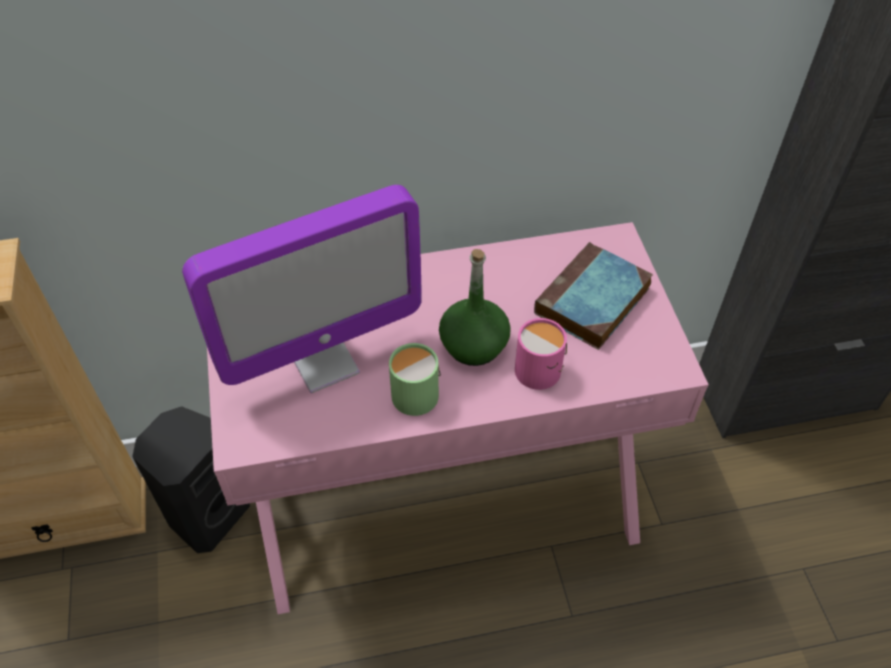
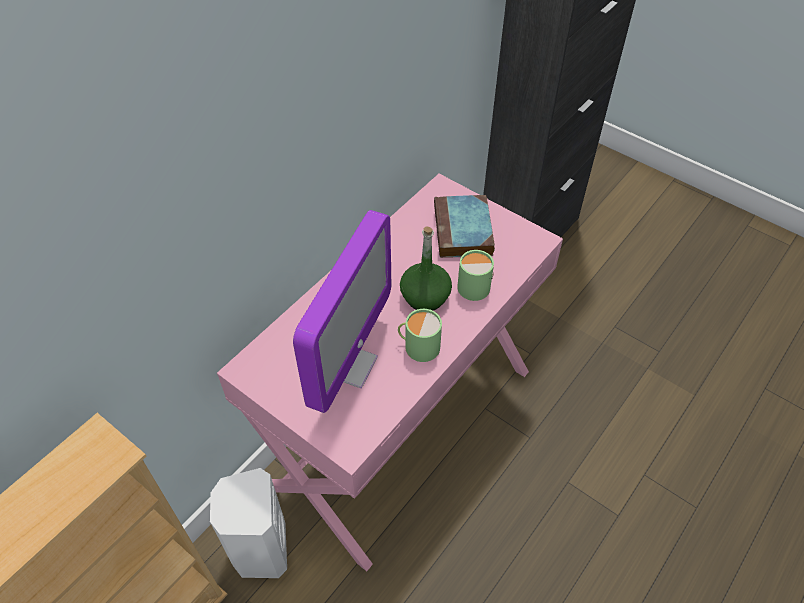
camera: 40 degrees left, 0 degrees up
(207, 514) = (260, 549): black speaker -> white speaker
(541, 367) = (473, 284): pink mug -> green mug

